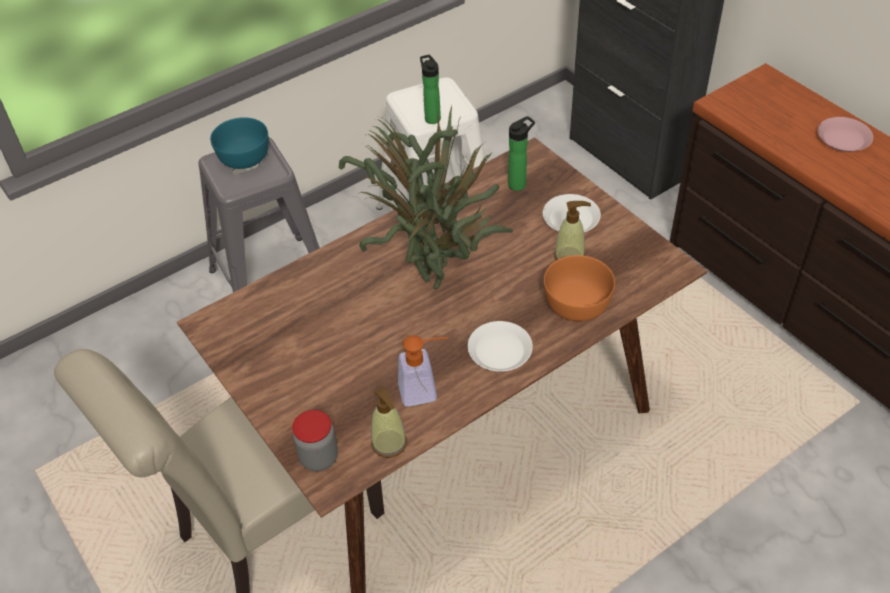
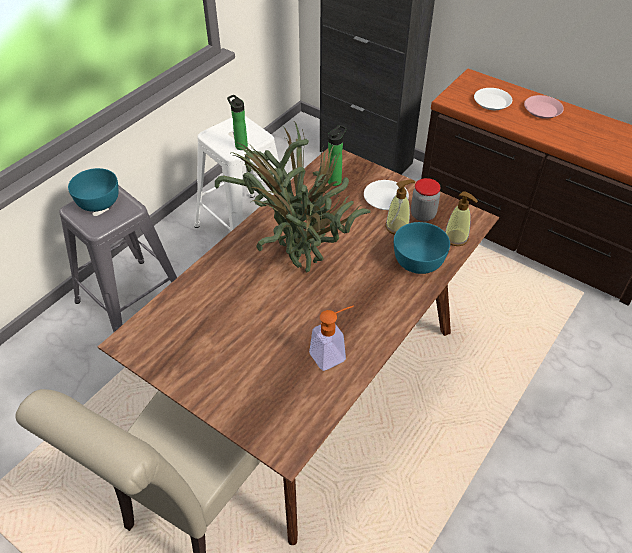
camera: 20 degrees left, 0 degrees up
(319, 458) = (269, 432): jar -> jar (423, 215)
(389, 443) = (322, 404): soap dispenser -> soap dispenser (456, 238)
(500, 350) = (377, 309): white plate -> white plate (492, 102)
(576, 304) = (418, 261): orange bowl -> turquoise bowl

